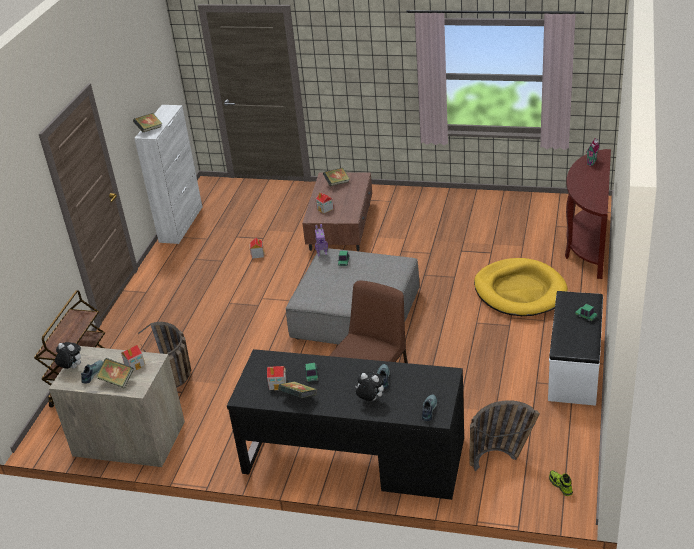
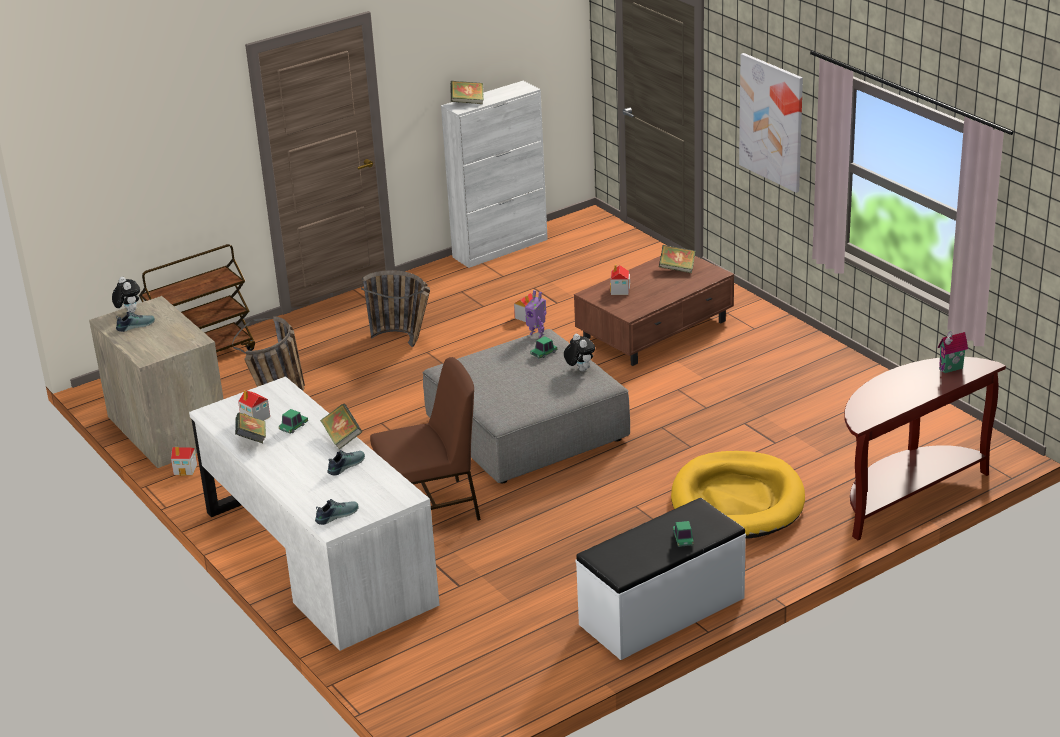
camera: 40 degrees right, 5 degrees down
(117, 381) = (143, 342): book -> book (342, 438)
(135, 364) = (176, 336): toy house -> toy house (186, 469)
(353, 456) = (318, 558): black desk -> white desk
(366, 68) = (772, 121): none -> picture
(370, 399) = (305, 476): plush toy -> plush toy (579, 369)
(502, 458) = (445, 646): basket -> basket (405, 341)
(560, 485) = (457, 707): shoe -> none

